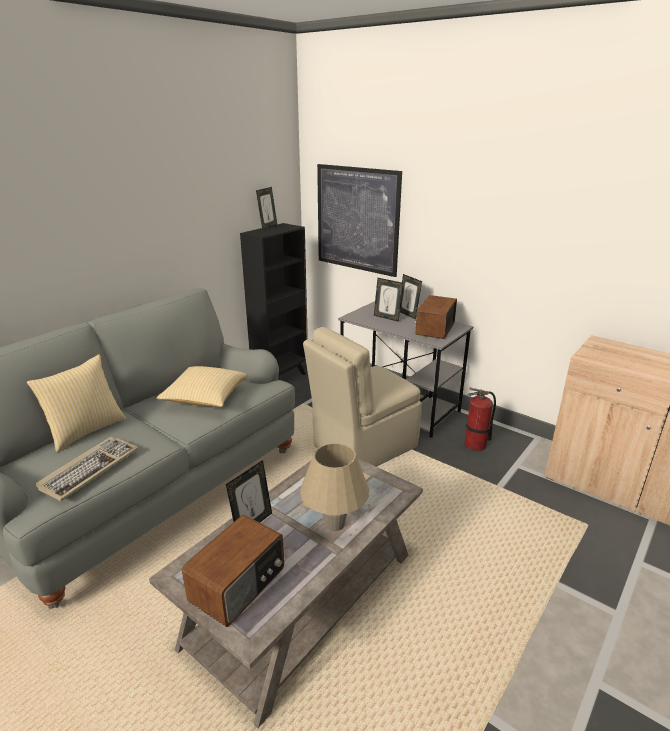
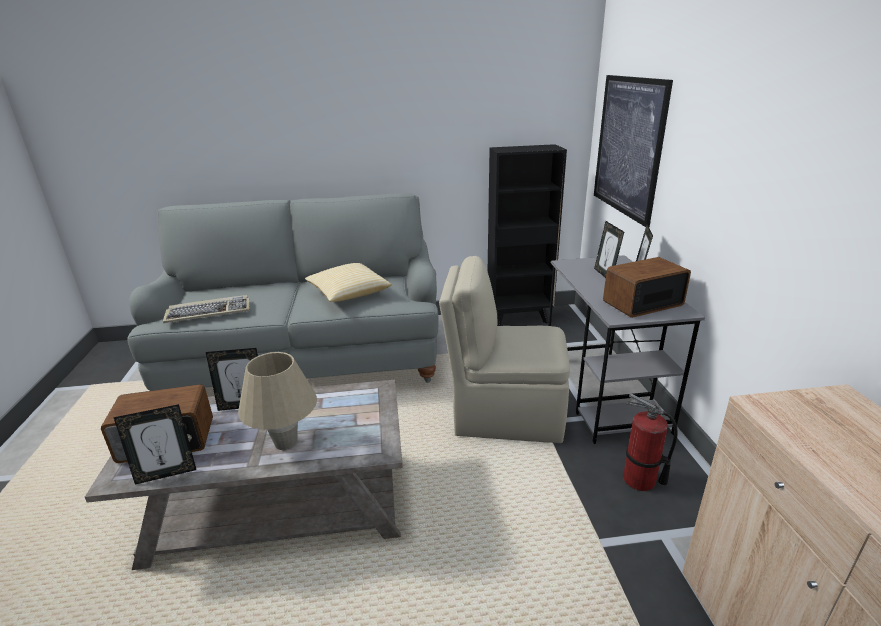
camera: 45 degrees right, 0 degrees up
(86, 430) = (252, 287): pillow -> none
(268, 227) = (529, 145): picture frame -> picture frame (166, 473)

